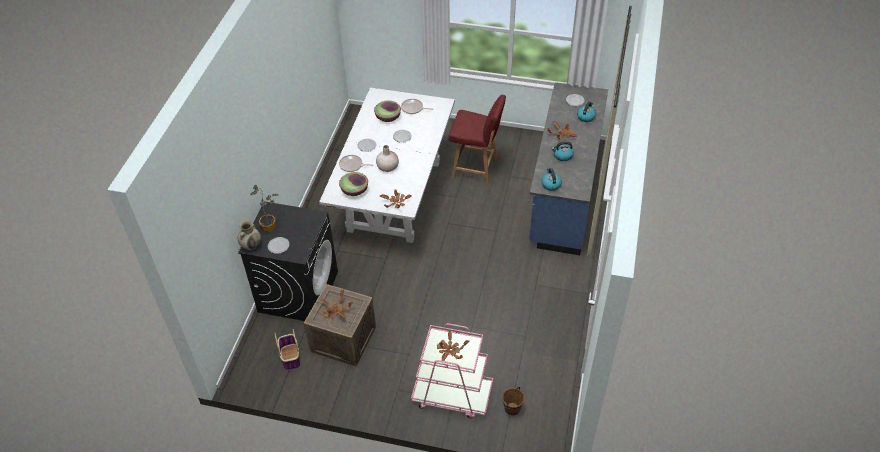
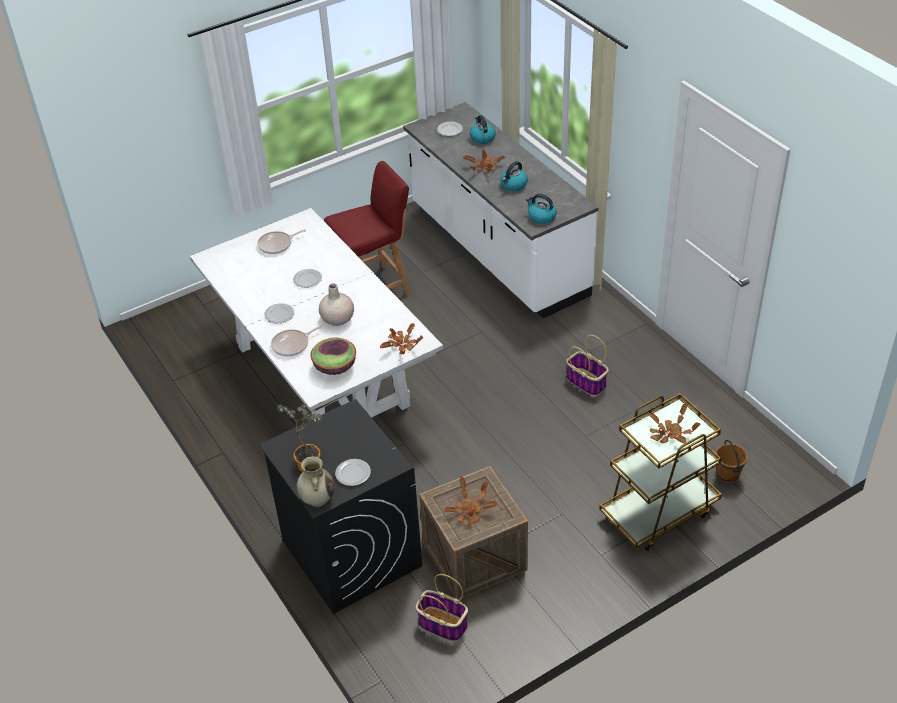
camera: 45 degrees left, 5 degrees down
(388, 118) = (261, 272): bowl -> none
(452, 395) = (658, 512): pink cart -> brown cart
(510, 300) = (587, 382): none -> basket
(563, 193) = (497, 251): blue counter -> white counter

